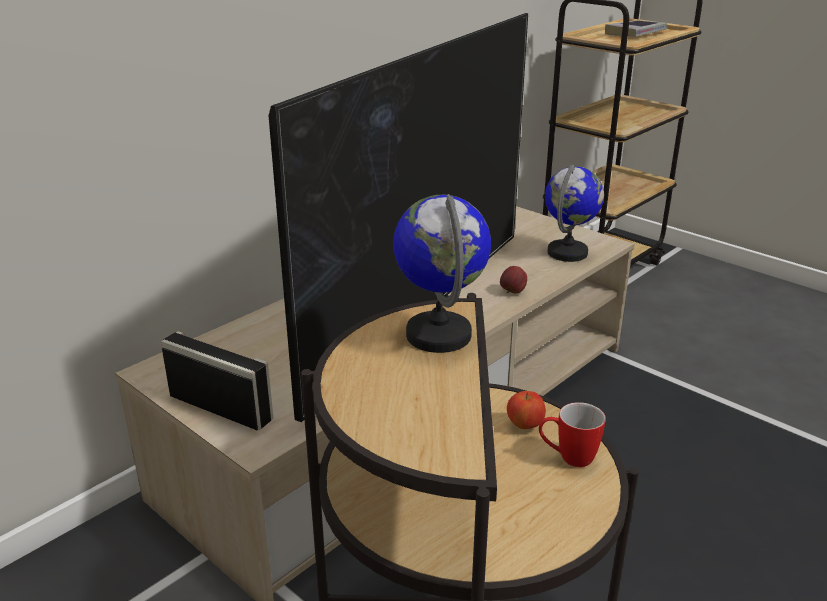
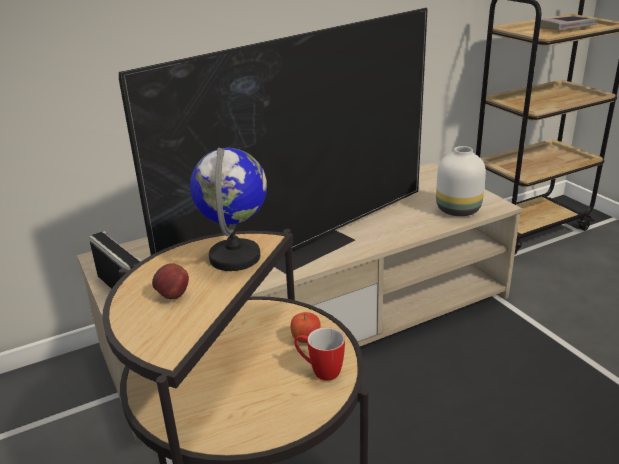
camera: 20 degrees right, 0 degrees up
(512, 292) = (389, 235): apple -> apple (172, 296)
(568, 253) = (458, 209): globe -> white vase

